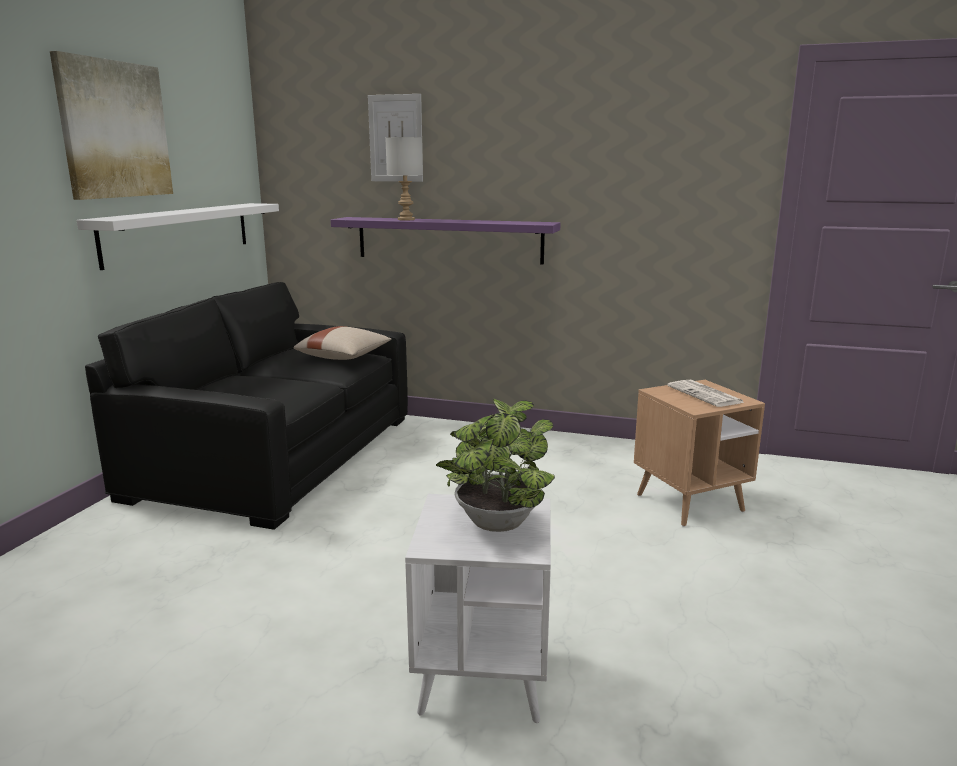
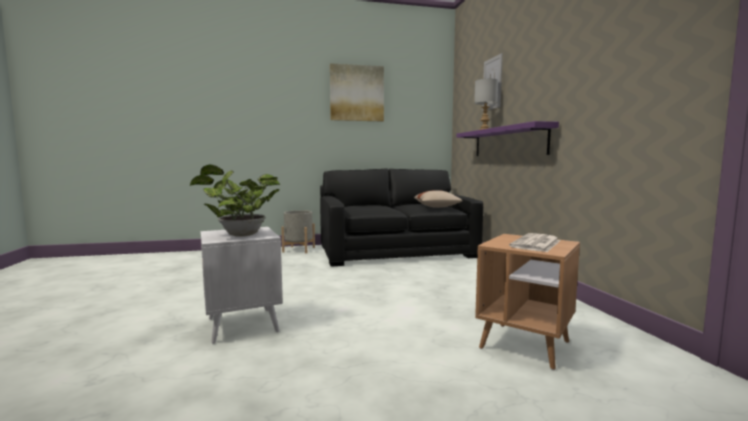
camera: 60 degrees right, 10 degrees down
(94, 532) = (299, 250): none -> grey planter
(179, 233) = (387, 139): white shelf -> none

